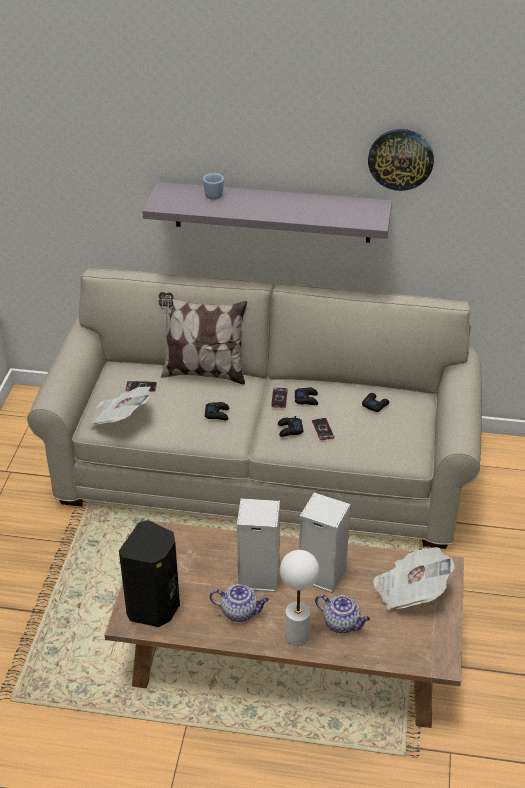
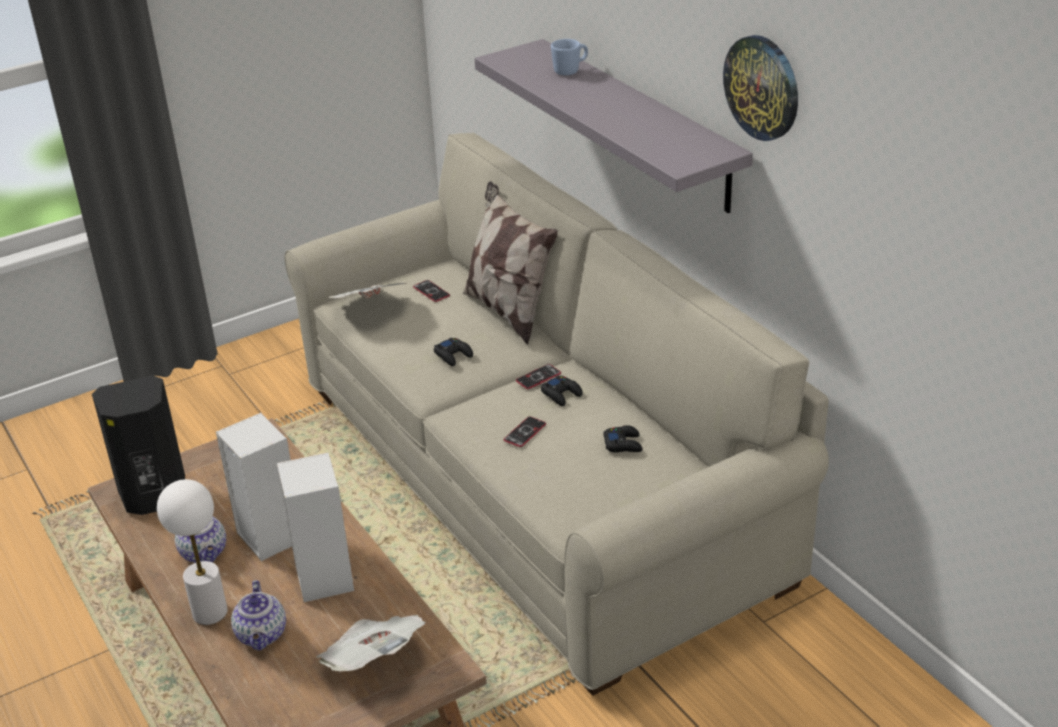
camera: 50 degrees right, 5 degrees down
(290, 430) = (493, 412): black game controller -> none

